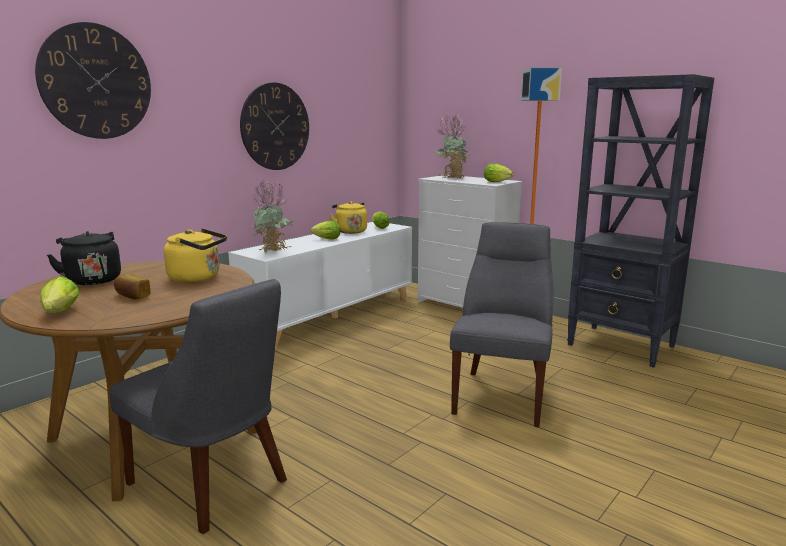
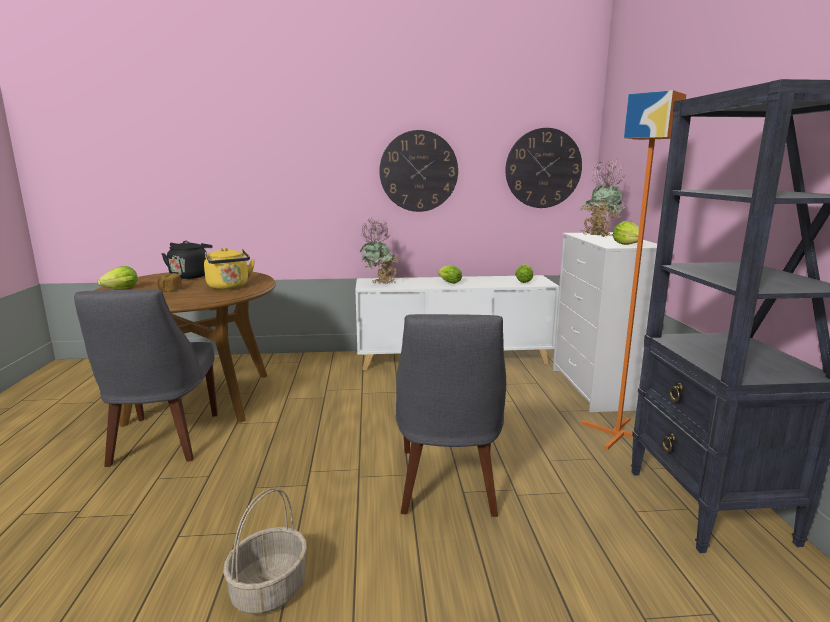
camera: 45 degrees right, 0 degrees up
(96, 82) = (254, 134): wall clock -> wall clock (543, 168)
(350, 231) = (489, 280): yellow kettle -> none
(502, 395) = (447, 484): grey chair -> grey chair turned 120 degrees clockwise
(535, 503) = (269, 588): none -> basket

